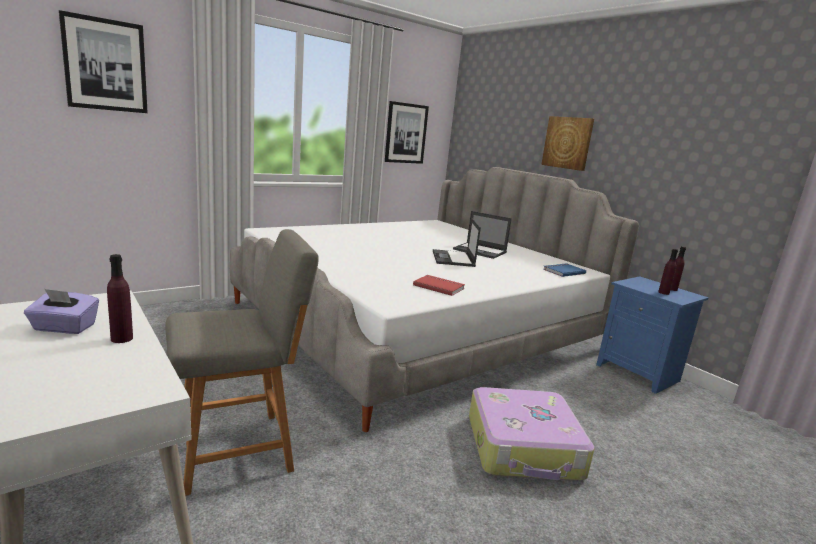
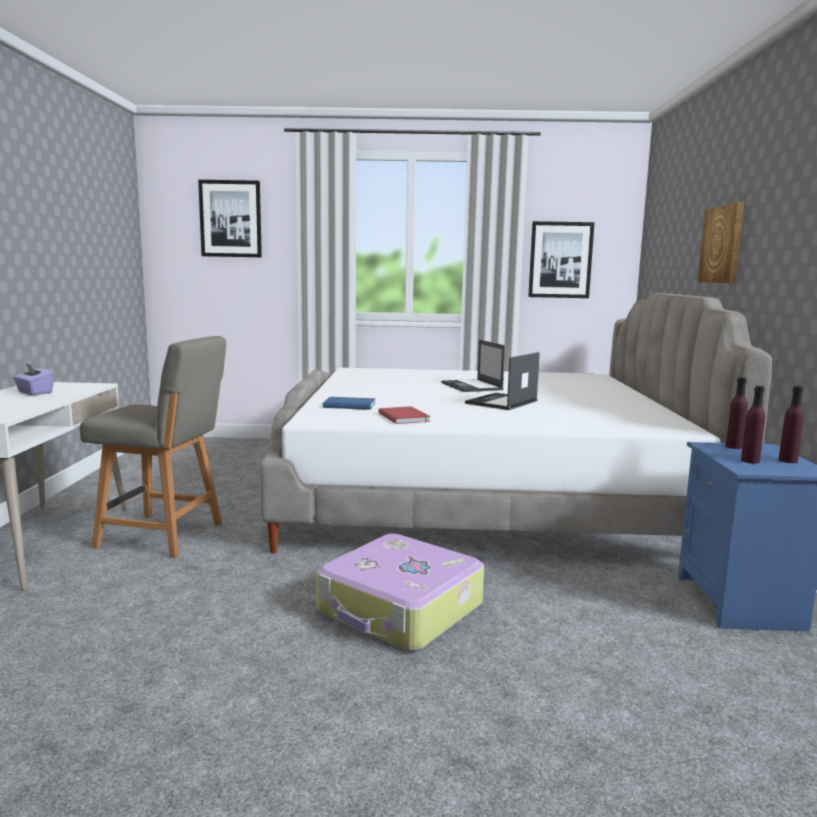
camera: 40 degrees right, 5 degrees down
(122, 338) = (46, 400): purple bottle -> purple bottle (734, 447)
(480, 251) = (567, 400): laptop -> laptop (472, 386)
(563, 271) = (637, 426): blue book -> blue book (349, 405)

